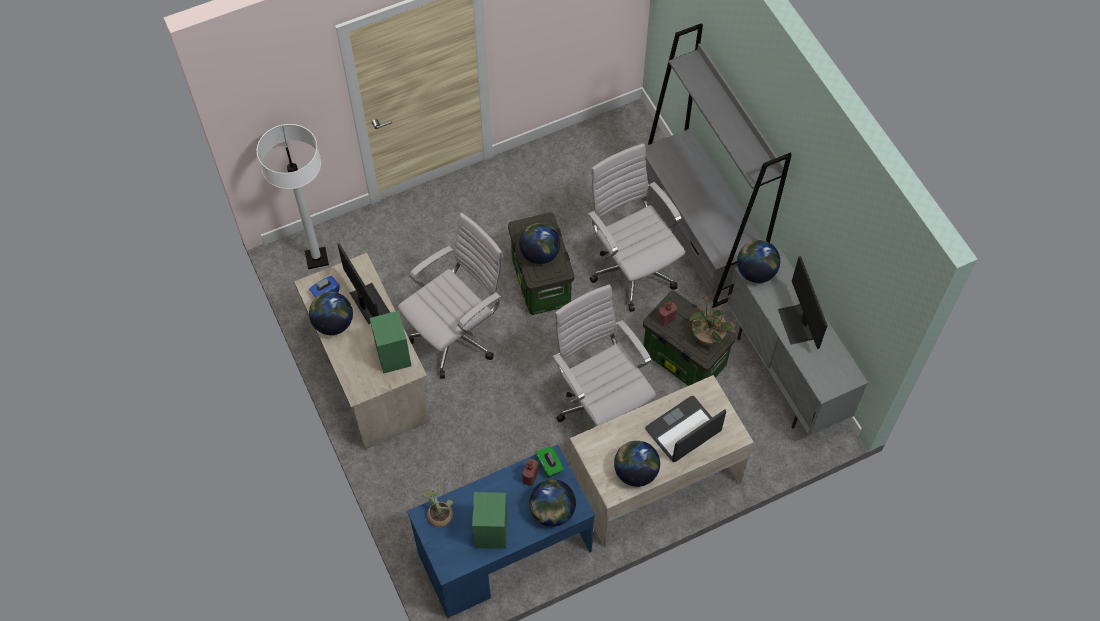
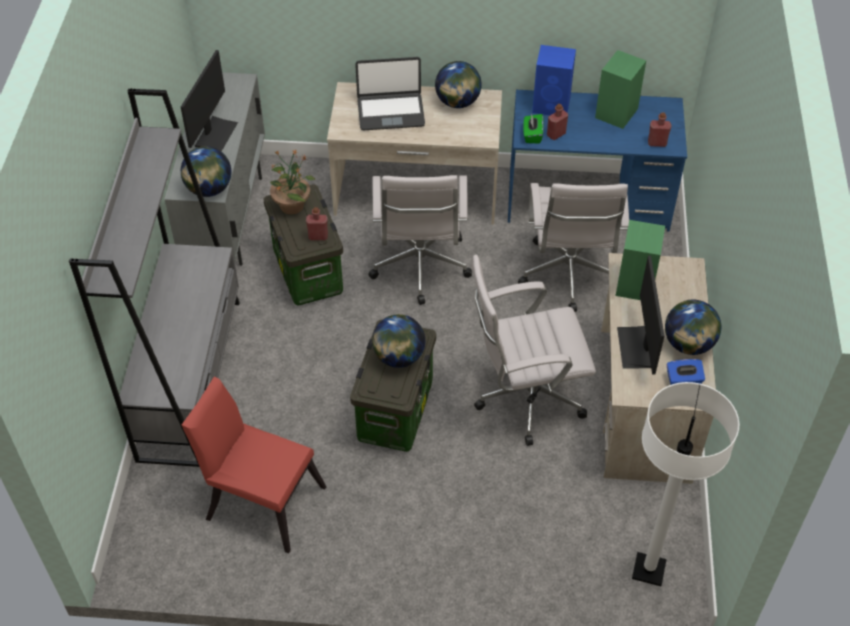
camera: 150 degrees left, 10 degrees down
(439, 513) = (657, 143): potted plant -> red bottle
(552, 511) = (552, 105): globe -> blue speaker
(586, 184) = (260, 499): none -> red chair
(631, 269) = (287, 378): white office chair -> white office chair (568, 277)

